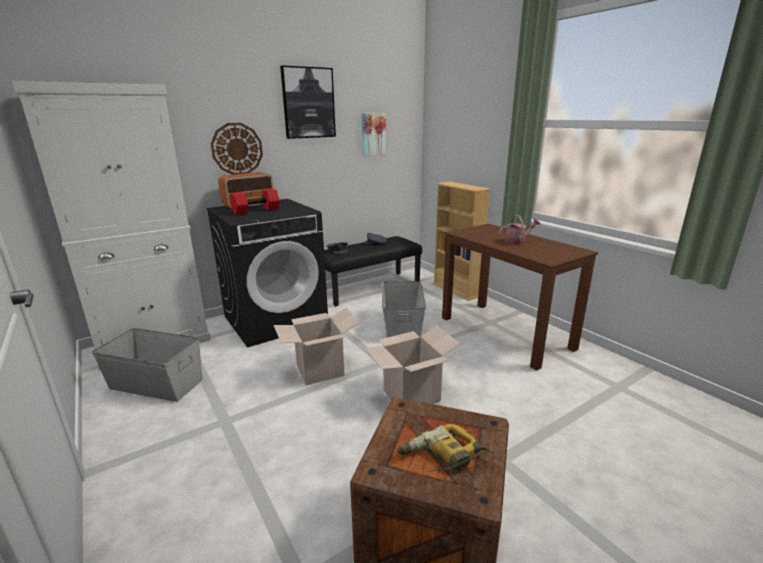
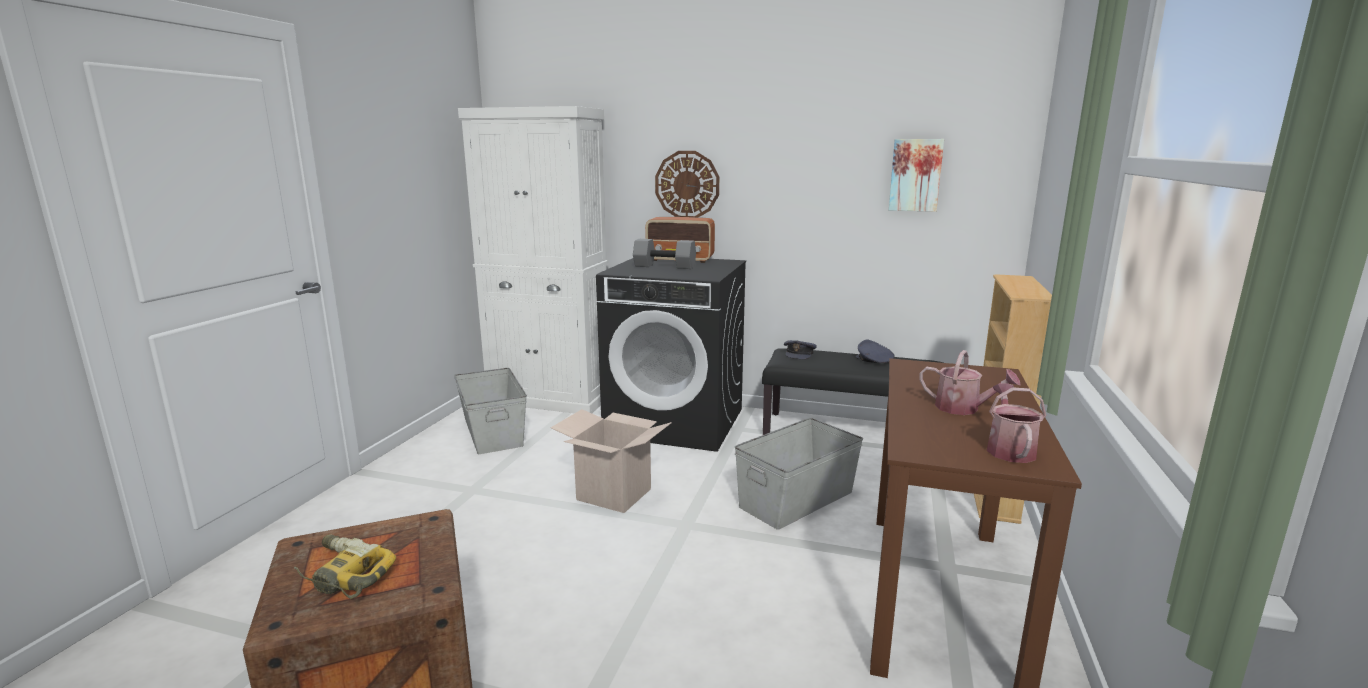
camera: 50 degrees right, 5 degrees down
(256, 211) = (664, 266): red dumbbell -> grey dumbbell
(308, 103) = (798, 124): picture -> none
(411, 396) = (641, 577): cardboard box -> none
(562, 249) = (1009, 449): none -> watering can

